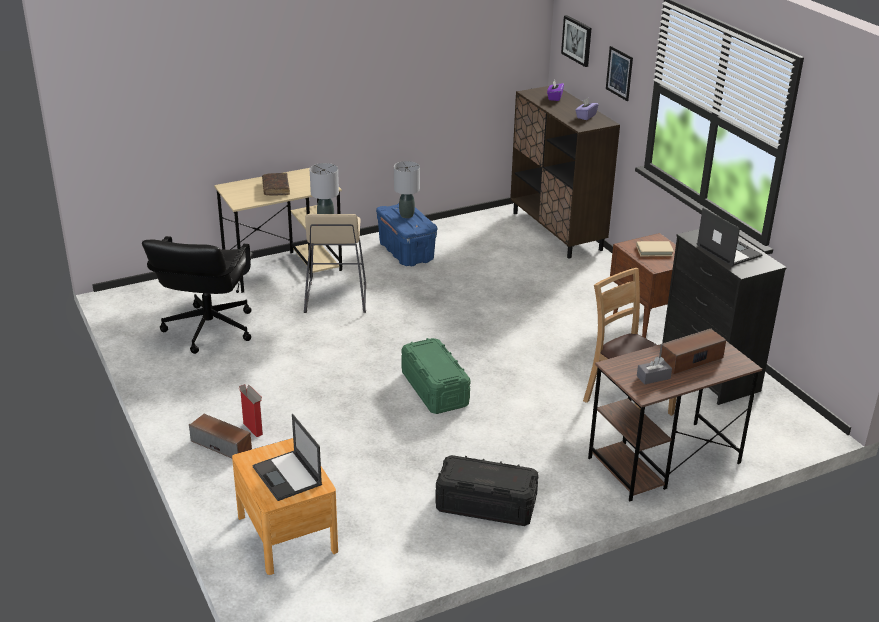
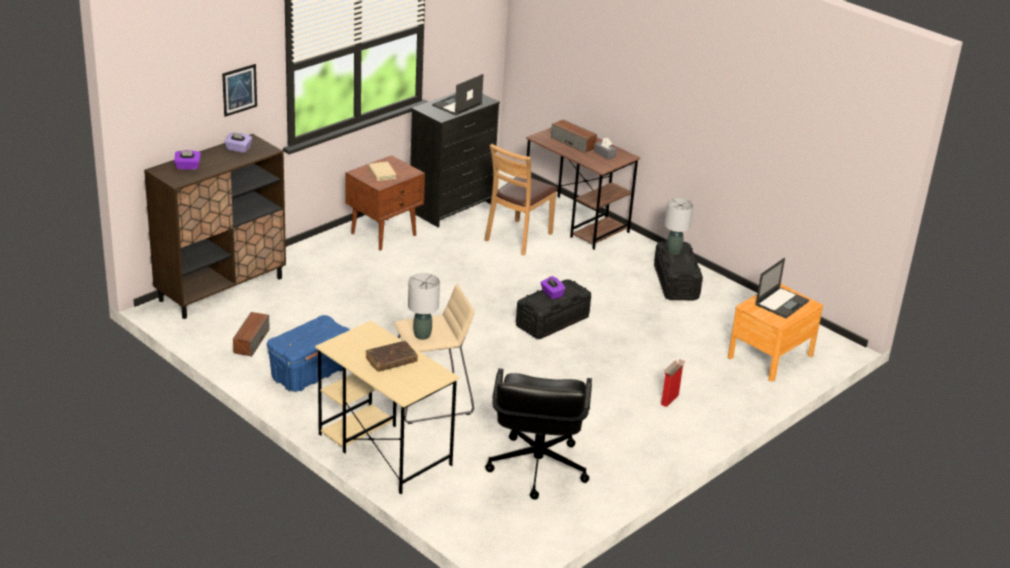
camera: 110 degrees left, 0 degrees up
(208, 329) = (536, 468): black office chair -> black office chair turned 105 degrees clockwise
(221, 445) = (701, 410): speaker -> speaker (251, 341)
(406, 215) = (307, 335): grey table lamp -> grey table lamp (673, 251)
(434, 389) = (552, 321): green storage box -> black storage box
(438, 359) = (551, 294): none -> purple tissue box
(577, 40) = (169, 101): picture -> none

